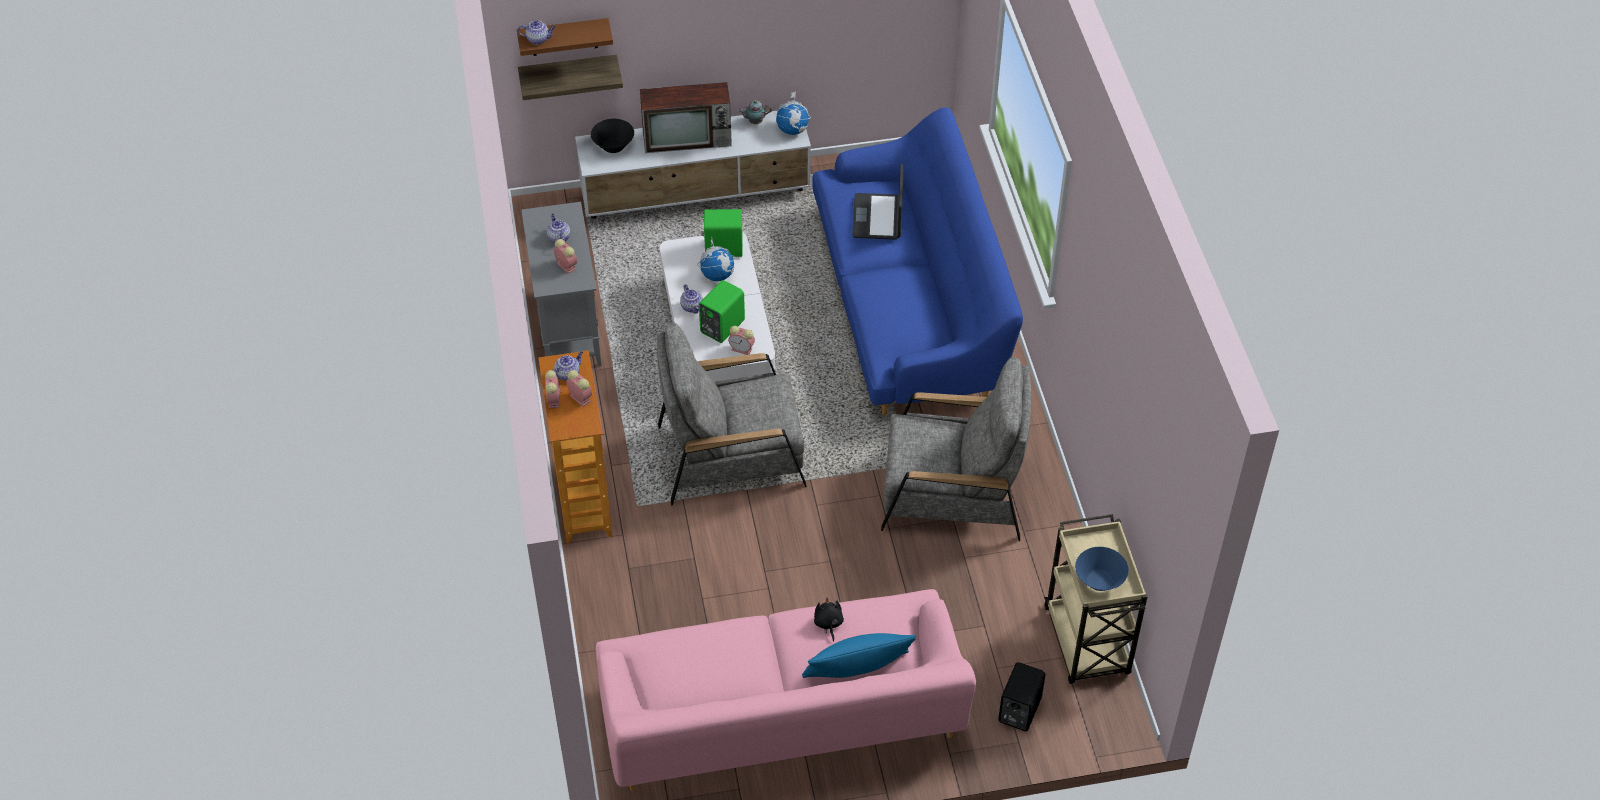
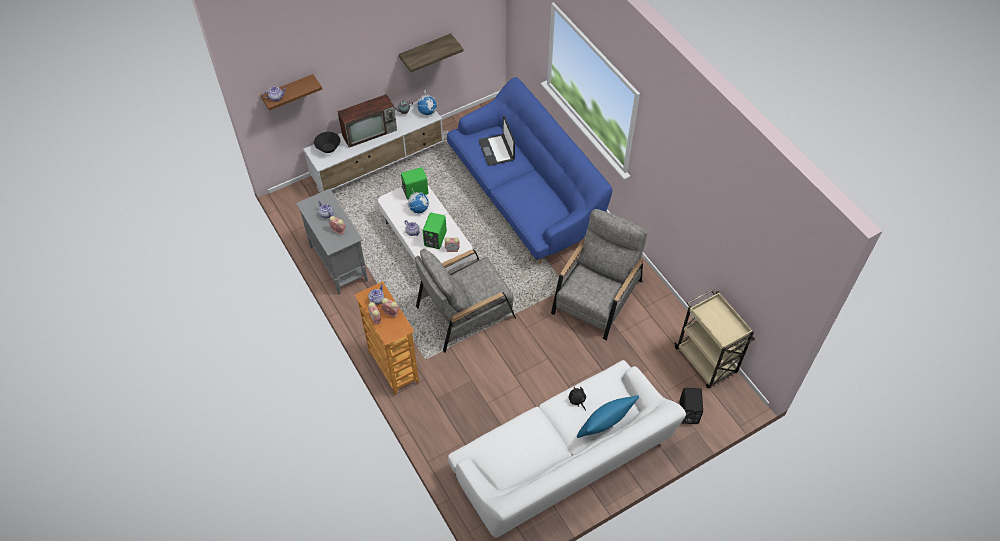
camera: 20 degrees left, 5 degrees up
(568, 73) = (294, 113): shelf -> shelf (425, 51)
(782, 717) = (563, 460): pink sofa -> white sofa
(952, 494) = (597, 297): grey armchair -> grey armchair turned 45 degrees counterclockwise
(1099, 580) = (722, 330): blue bowl -> none

